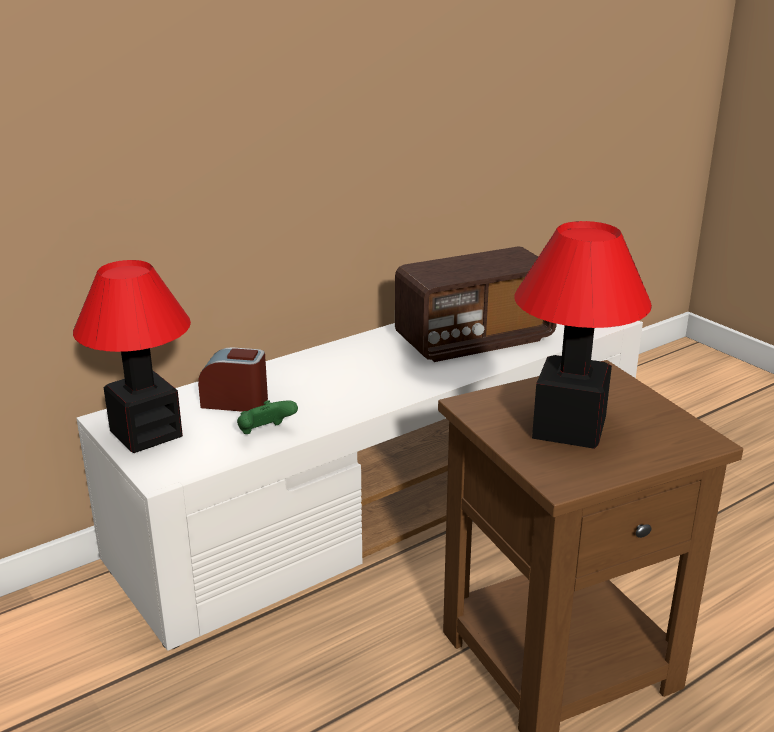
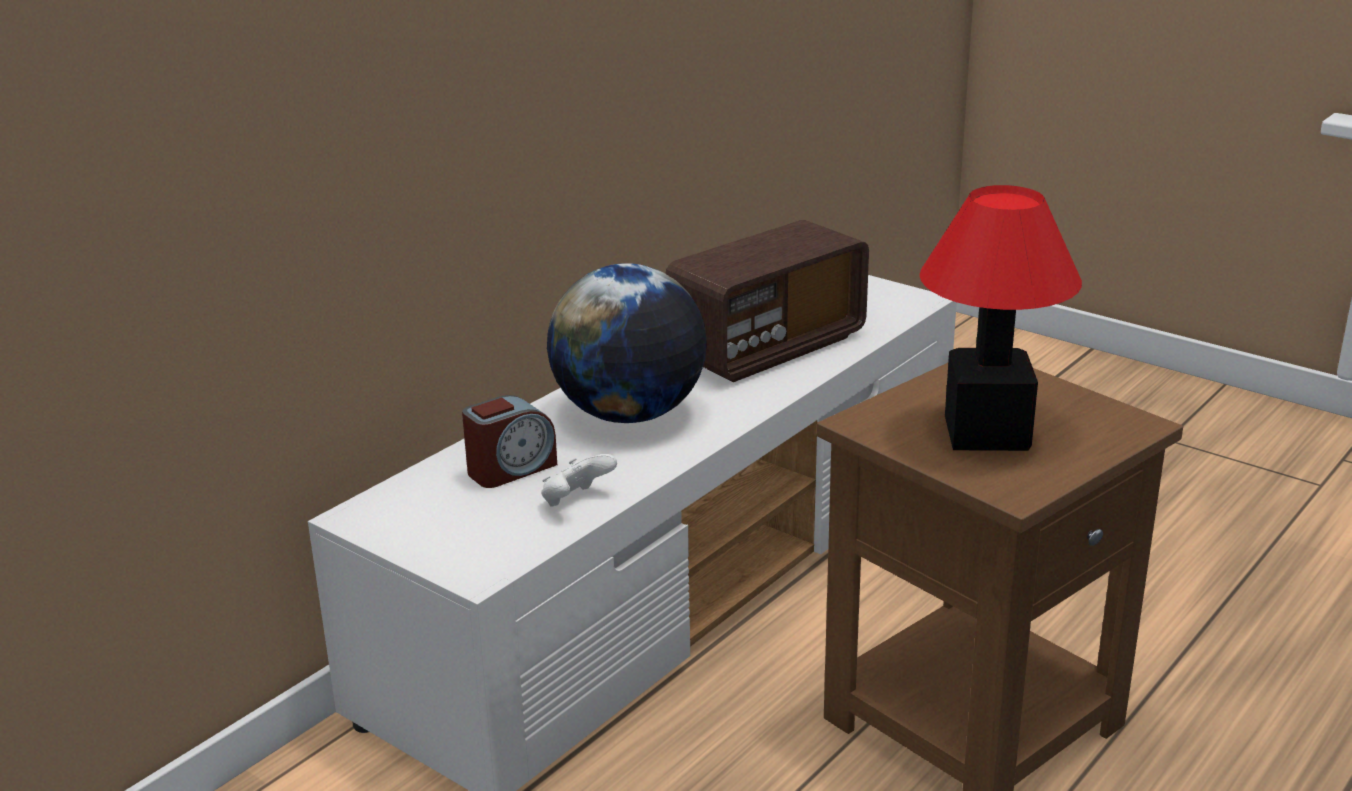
camera: 15 degrees left, 0 degrees up
(145, 435) = (419, 528): table lamp -> none
(235, 402) = (511, 469): alarm clock -> alarm clock turned 150 degrees clockwise
(265, 433) = (576, 501): green game controller -> white game controller
(344, 375) = (629, 414): none -> globe

